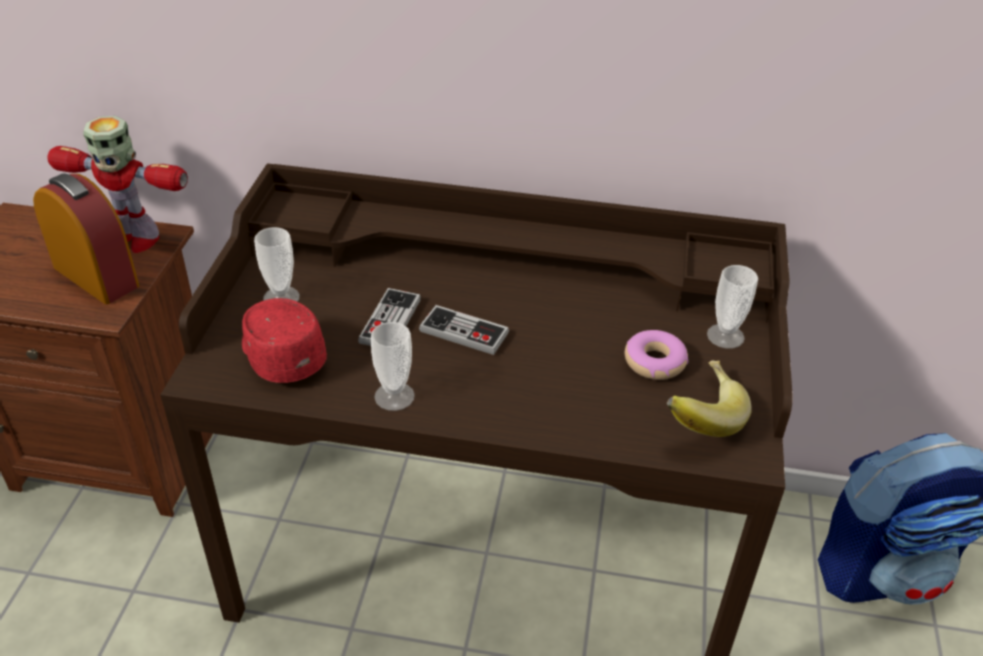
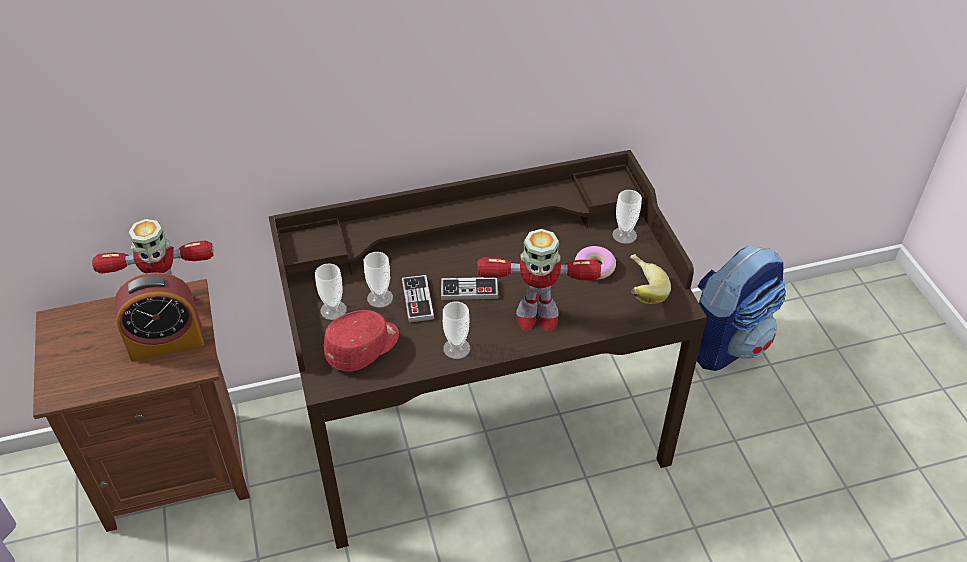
camera: 25 degrees left, 5 degrees up
(96, 276) = (166, 342): alarm clock -> alarm clock turned 150 degrees clockwise
(281, 353) = (363, 347): red cap -> red cap turned 105 degrees clockwise
(346, 303) = (380, 298): none -> cup
(528, 397) = (536, 318): none -> toy robot

